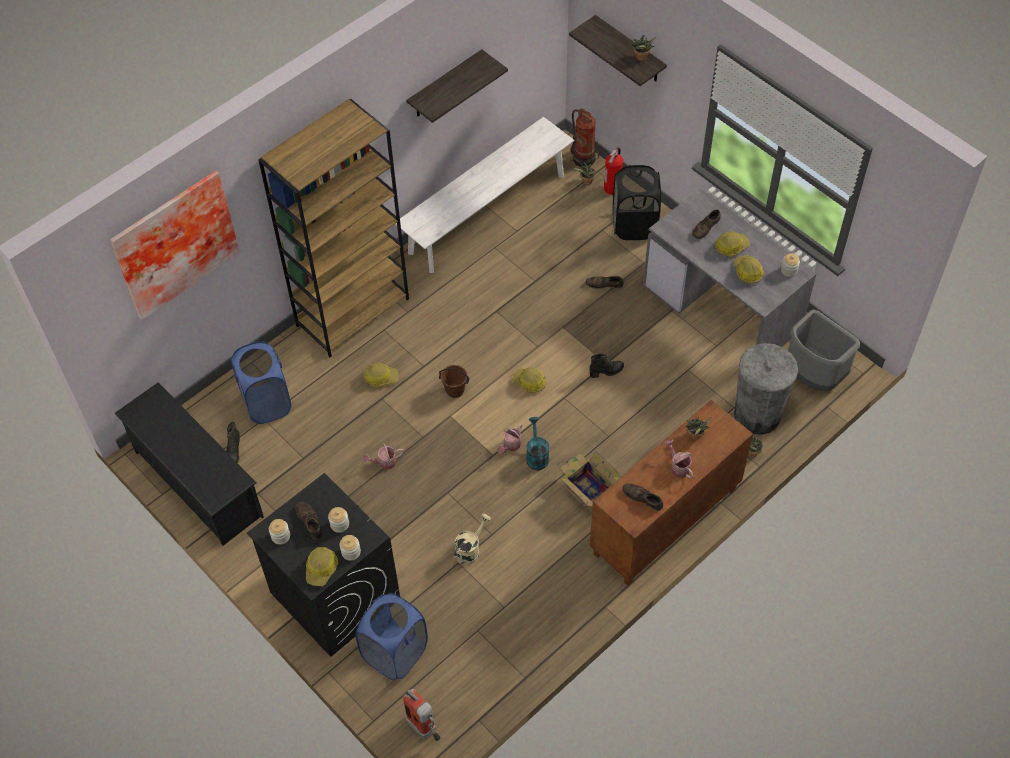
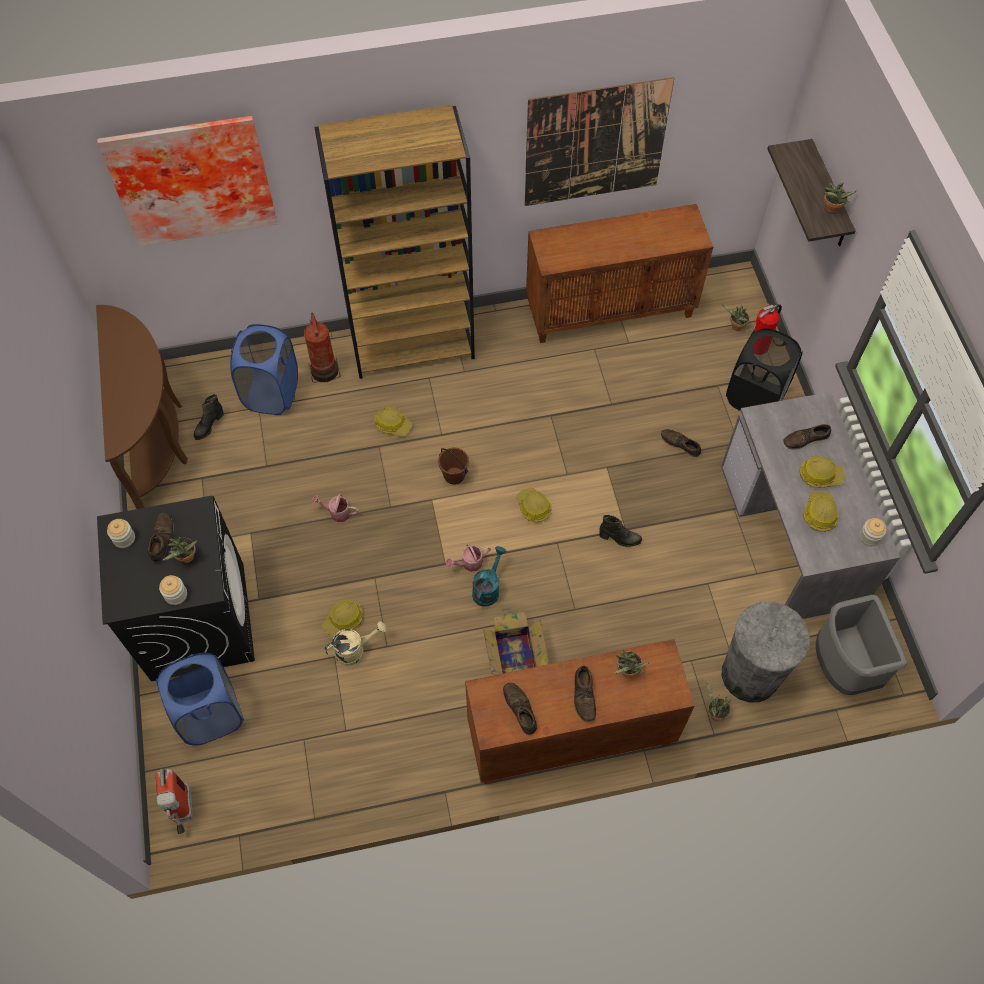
camera: 30 degrees right, 5 degrees up
(198, 483) = (157, 438): black shoe rack -> brown console table
(322, 568) = (136, 595): hard hat -> hard hat (344, 620)
(339, 524) = (187, 558): jar -> potted plant
(445, 85) = (595, 144): shelf -> picture
(487, 213) = (610, 310): white bench -> brown cabinet
(583, 158) = (749, 300): fire extinguisher -> fire extinguisher (325, 370)
(678, 466) = (584, 696): watering can -> brown shoe

